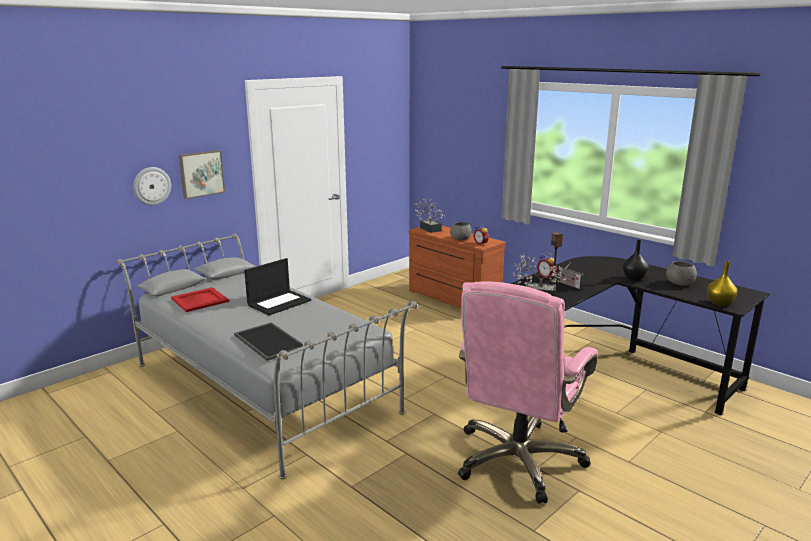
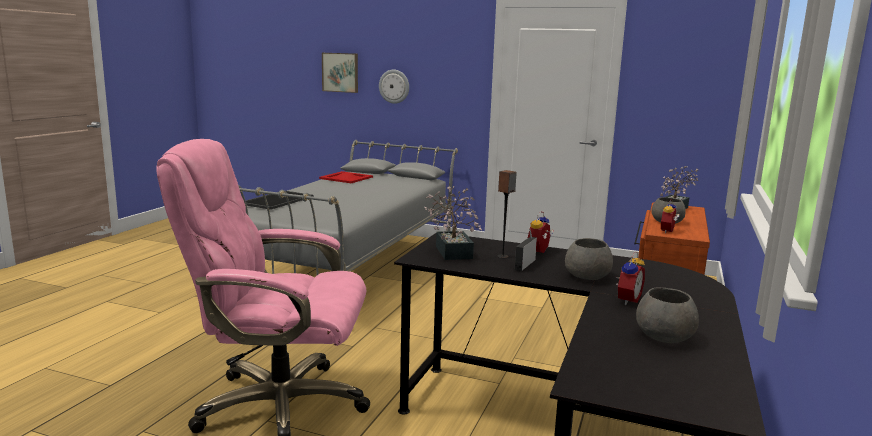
camera: 65 degrees right, 5 degrees down
(201, 173) = (438, 84): picture -> picture (340, 72)
(279, 302) = (363, 193): laptop -> none
(594, 277) = (587, 276): none -> grey bowl
(633, 278) = (626, 300): black vase -> alarm clock
(719, 303) = (593, 371): yellow vase -> none

